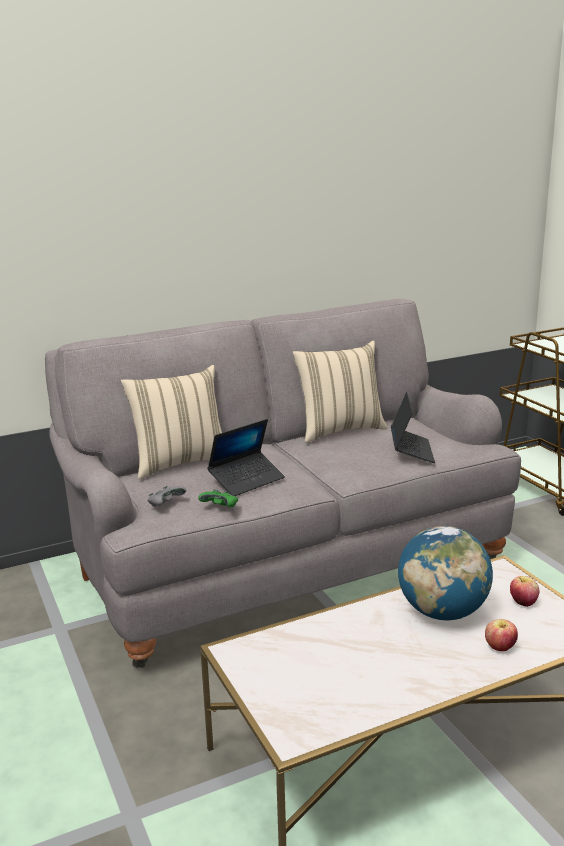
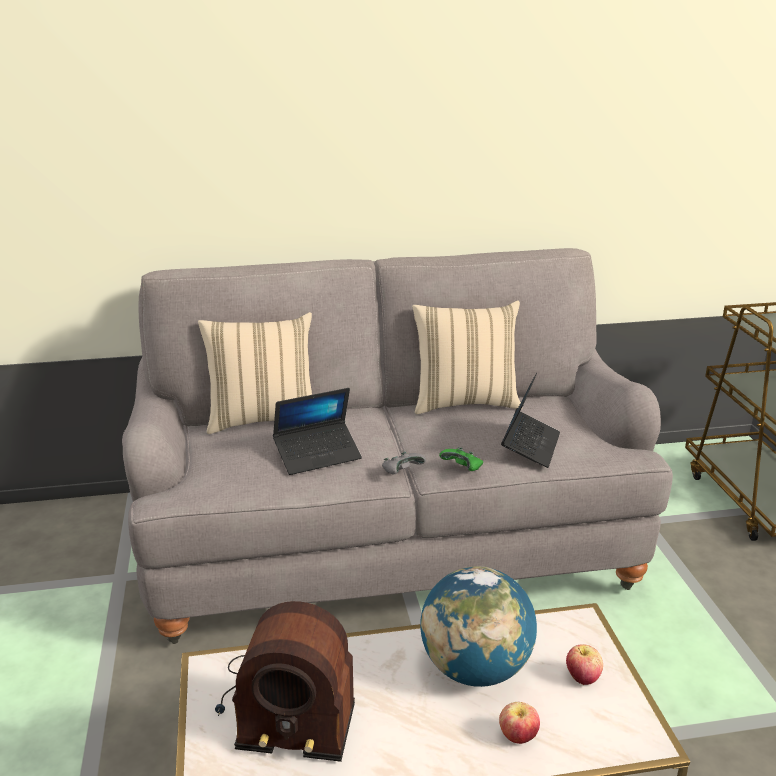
camera: 15 degrees right, 5 degrees up
(166, 505) = (213, 473): grey game controller -> grey game controller (402, 472)
(221, 508) = (267, 488): green game controller -> green game controller (463, 469)
(310, 663) = (285, 705): none -> radio

